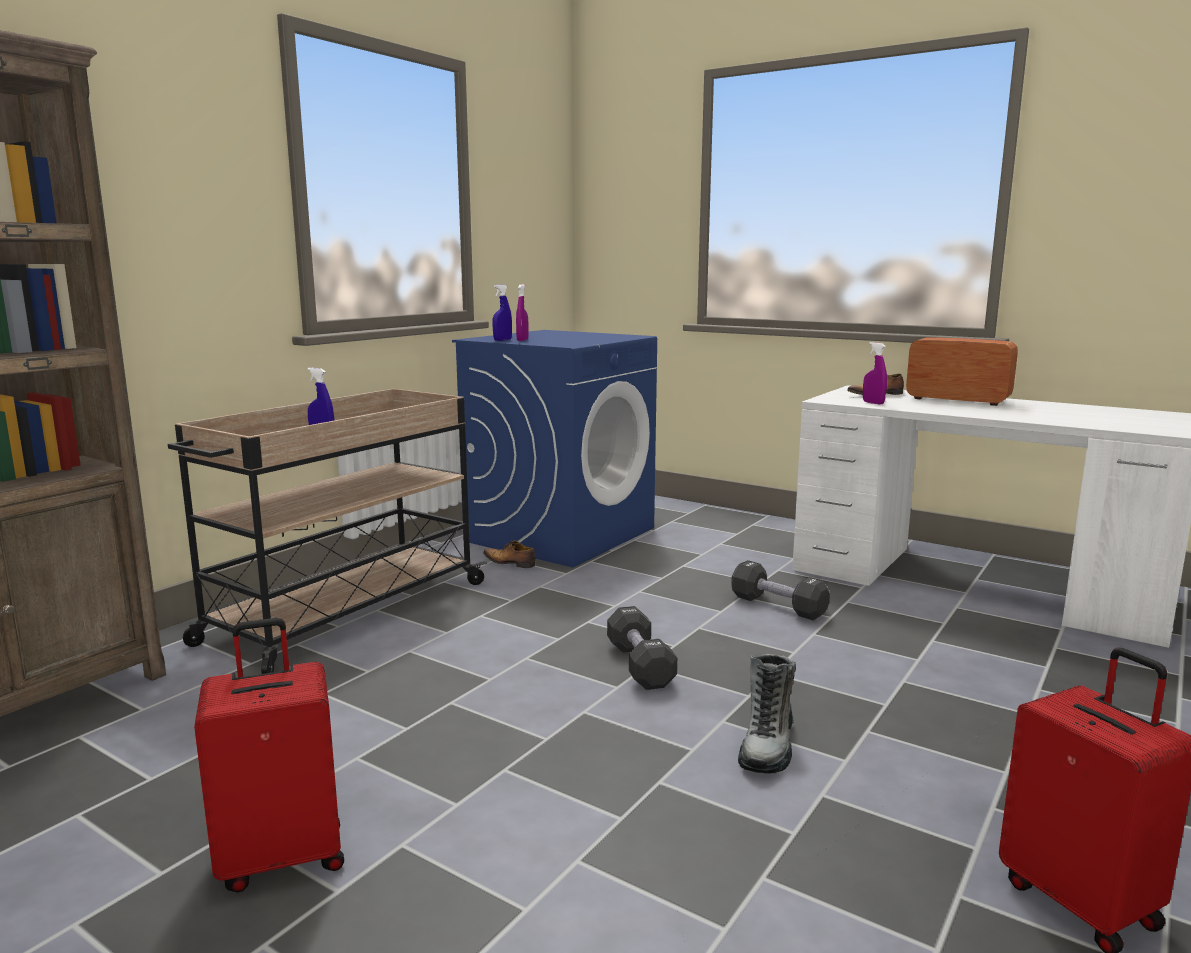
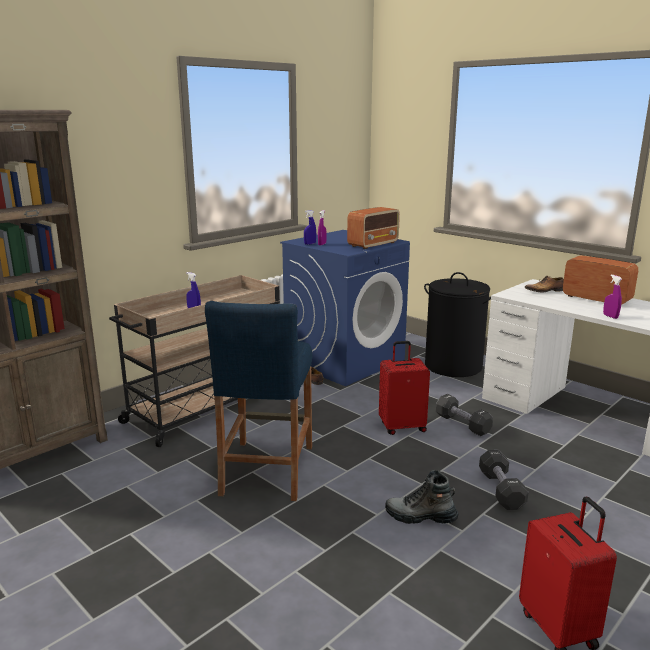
camera: 10 degrees right, 5 degrees up
(282, 857) = (151, 551): red suitcase -> red suitcase (402, 427)
(476, 697) = (266, 469): none -> blue stool
(604, 339) = (373, 244): none -> radio
(640, 665) = (364, 458): black dumbbell -> black dumbbell (501, 490)
(731, 531) = (453, 366): none -> black laundry basket
(767, 746) = (420, 517): boot -> boot turned 75 degrees clockwise
(873, 403) = (537, 299): purple spray bottle -> purple spray bottle (610, 316)

